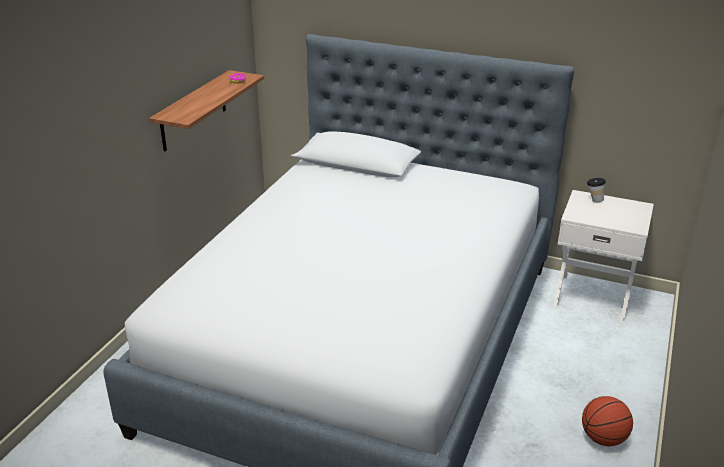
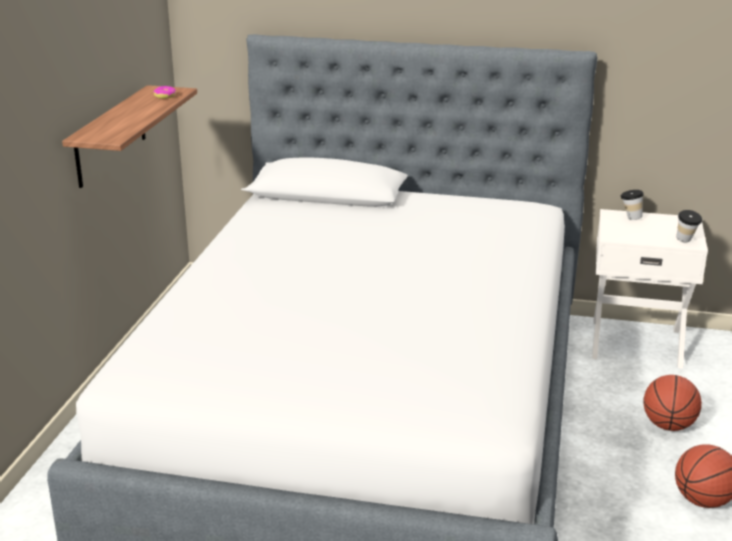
camera: 10 degrees left, 5 degrees down
(596, 371) = (668, 425): none -> basketball
(632, 225) = (686, 241): none -> cup

